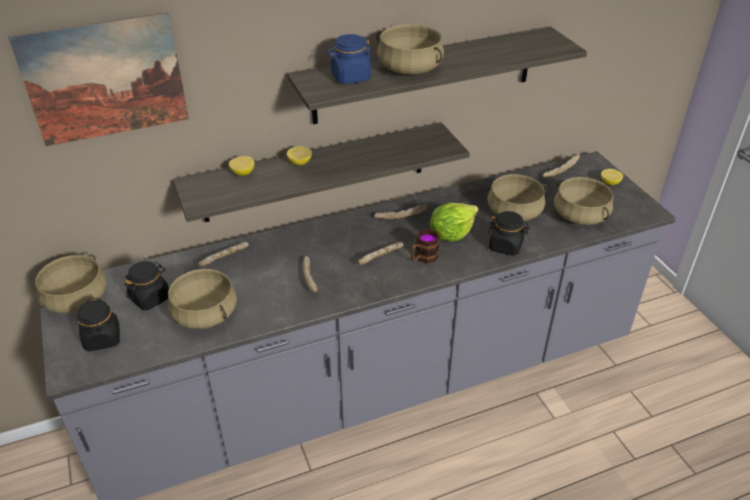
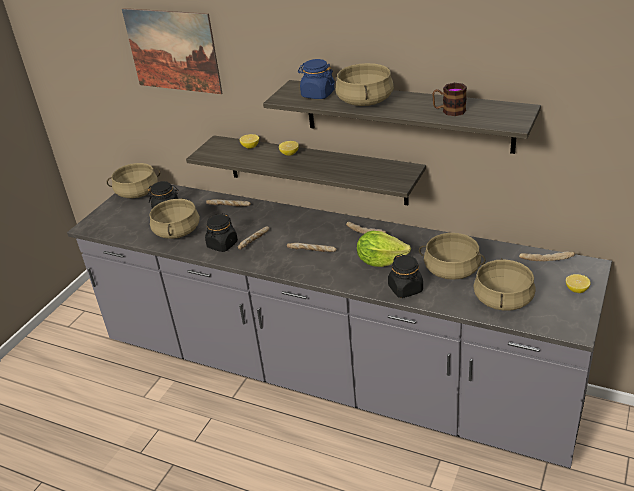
camera: 50 degrees right, 5 degrees down
(102, 339) = (120, 218): black jar -> black jar (222, 245)
(423, 258) = (337, 266): mug -> mug (449, 111)

